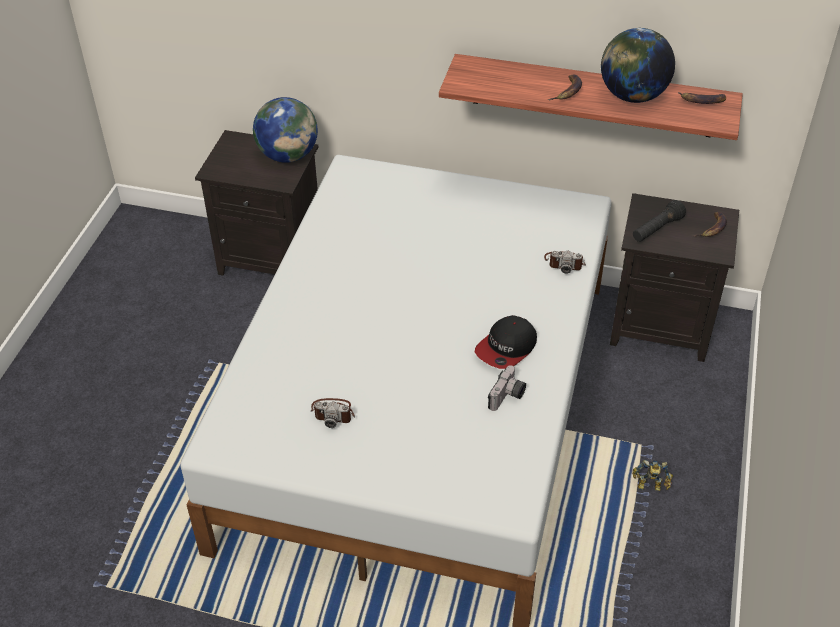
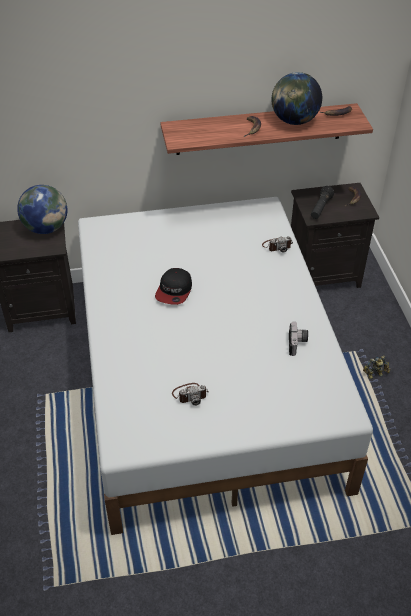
camera: 25 degrees left, 0 degrees up
(506, 348) = (276, 312): cap -> cap (174, 291)

